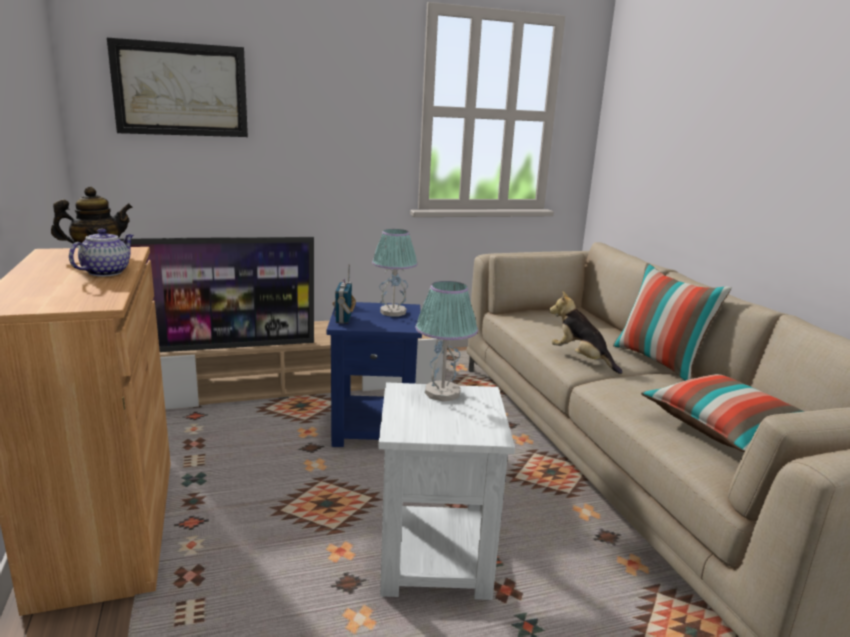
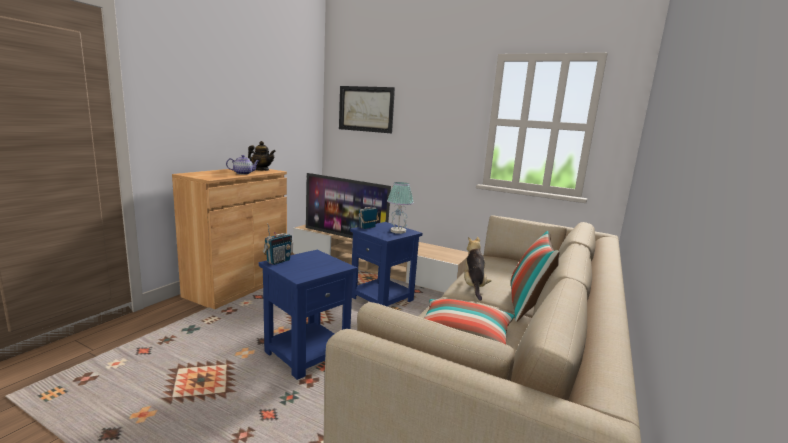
camera: 45 degrees right, 5 degrees down
(400, 426) = (278, 261): none -> radio
(434, 559) = (307, 353): white side table -> blue side table
(442, 393) = (325, 260): table lamp -> none

